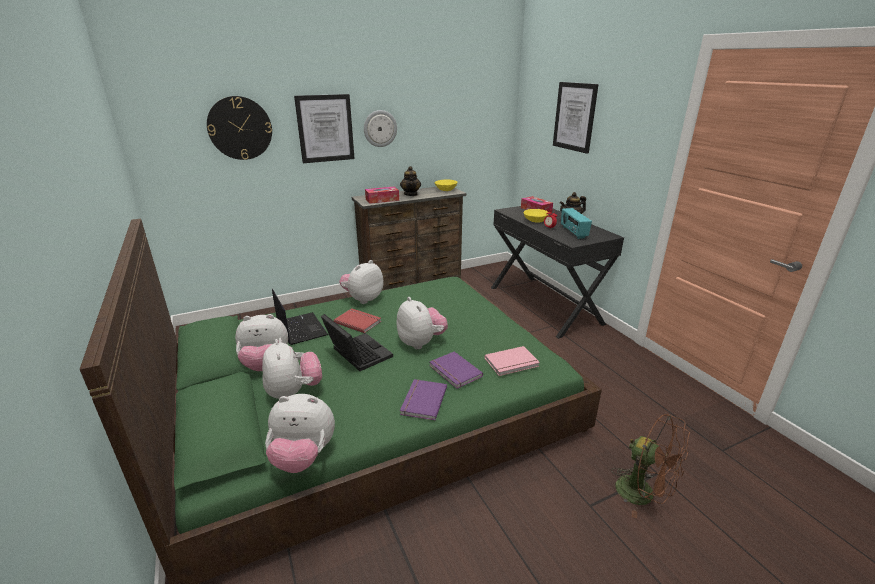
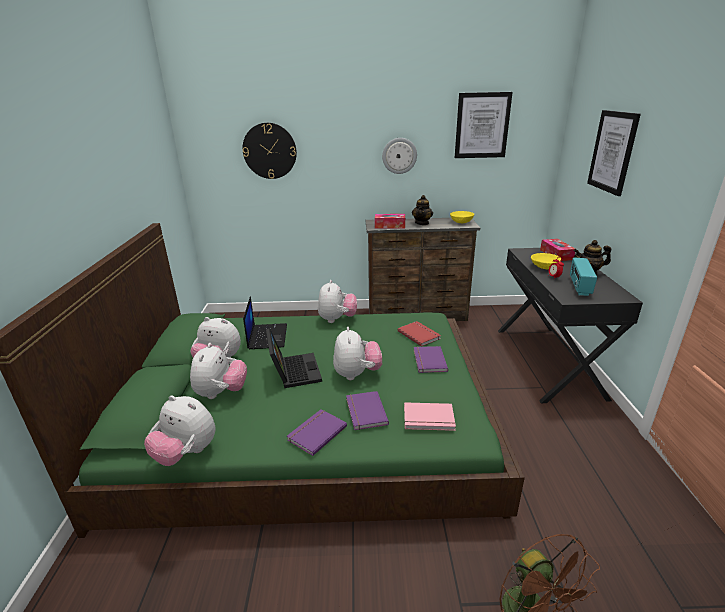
camera: 25 degrees right, 0 degrees up
(325, 128) = (345, 154): picture -> picture (482, 125)
(358, 321) = (317, 340): red book -> red book (419, 334)
(363, 299) = (337, 319): plush toy -> plush toy turned 120 degrees clockwise
(475, 318) = (428, 361): none -> purple book

